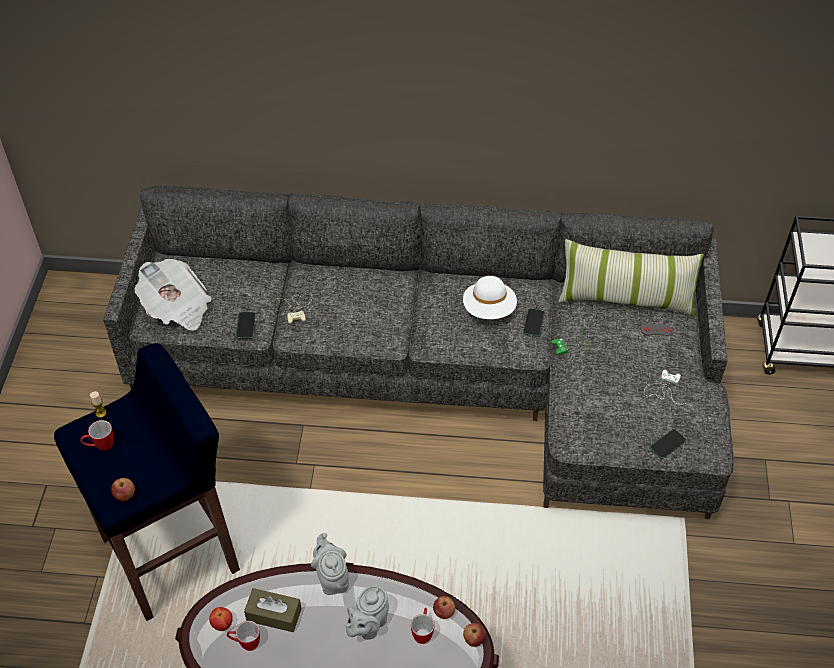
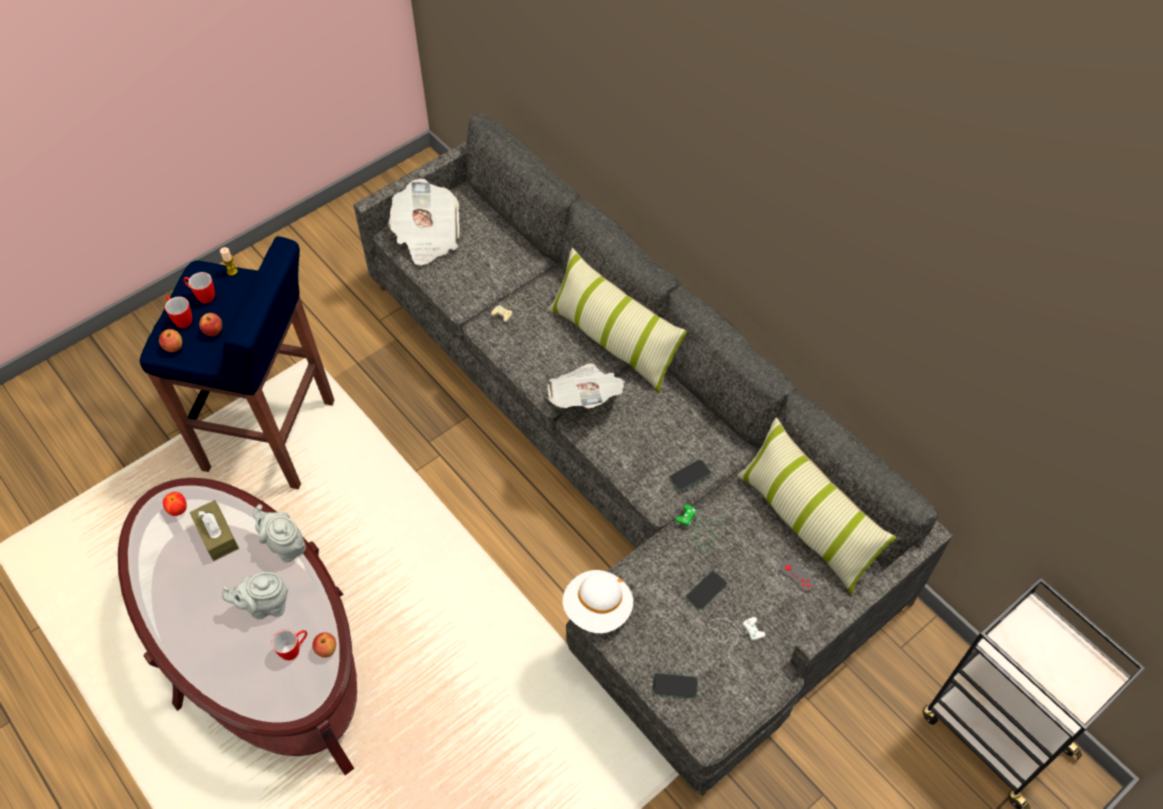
camera: 45 degrees right, 5 degrees up
(245, 326) = (459, 291): phone -> phone (706, 591)
(245, 643) = (176, 538): mug -> mug (181, 319)
(332, 578) = (285, 545): grey teapot -> grey teapot turned 75 degrees counterclockwise
(389, 280) = (613, 340): none -> pillow
(415, 328) = (585, 398): none -> newspaper
(473, 639) = (321, 692): apple -> apple (214, 331)
(489, 309) = (665, 432): white hat -> white hat (597, 608)

